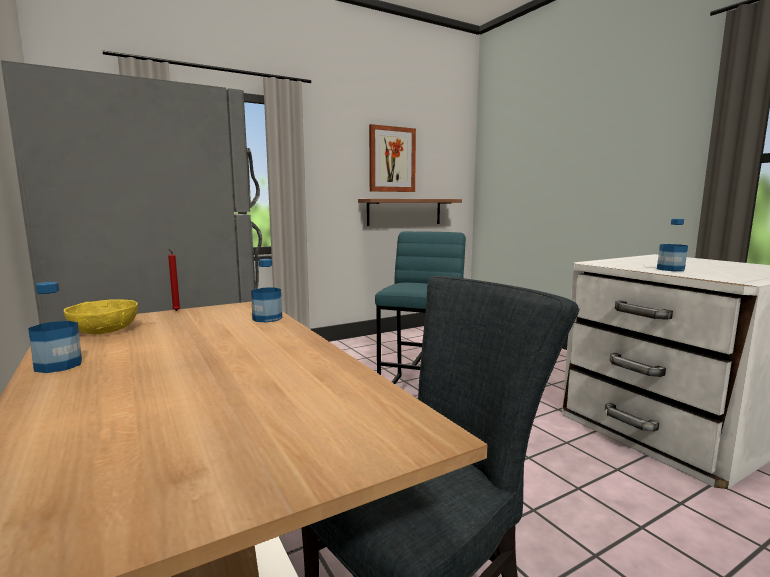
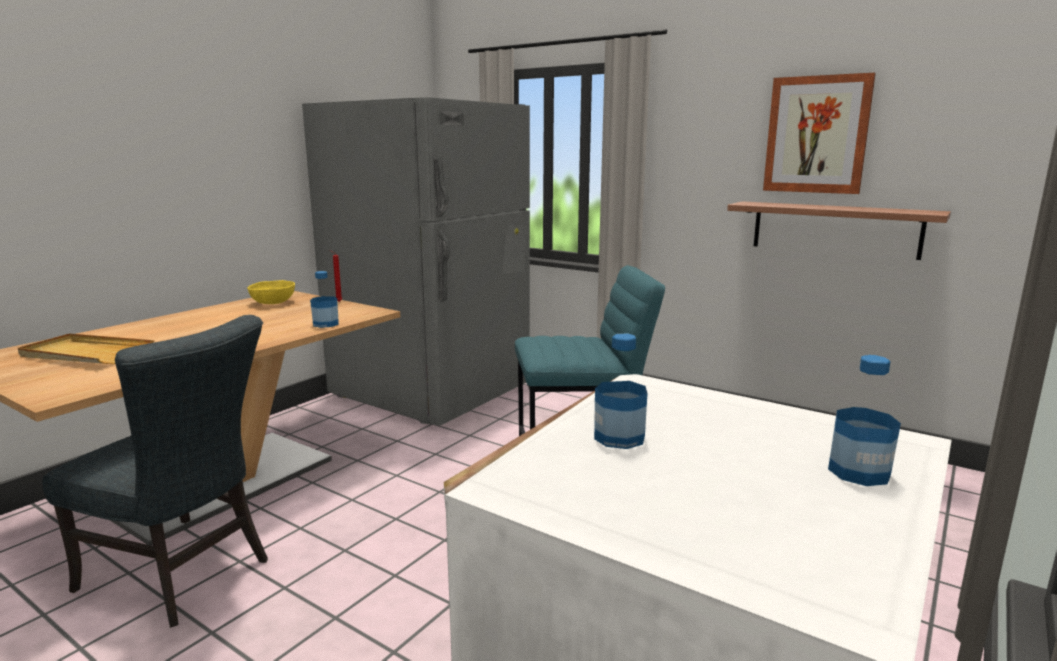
camera: 65 degrees right, 5 degrees up
(58, 365) = (196, 313): bottle -> bottle (859, 472)
(186, 430) = (86, 354): none -> beige tray

